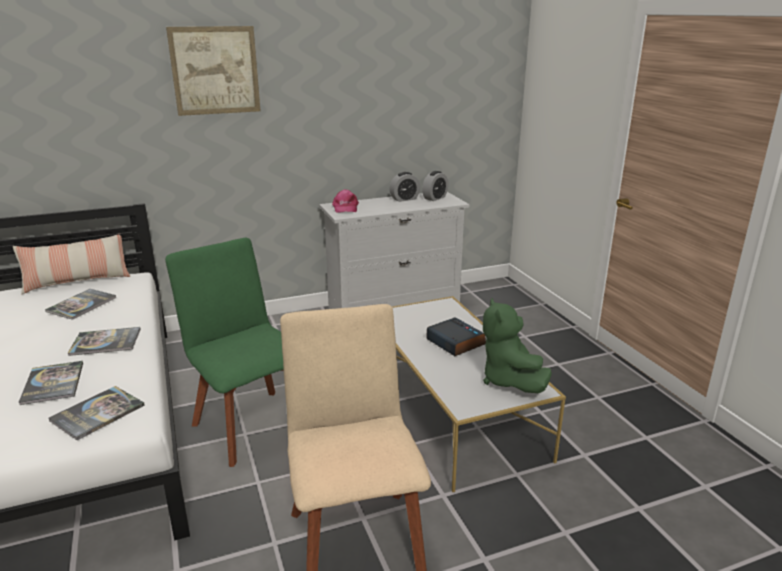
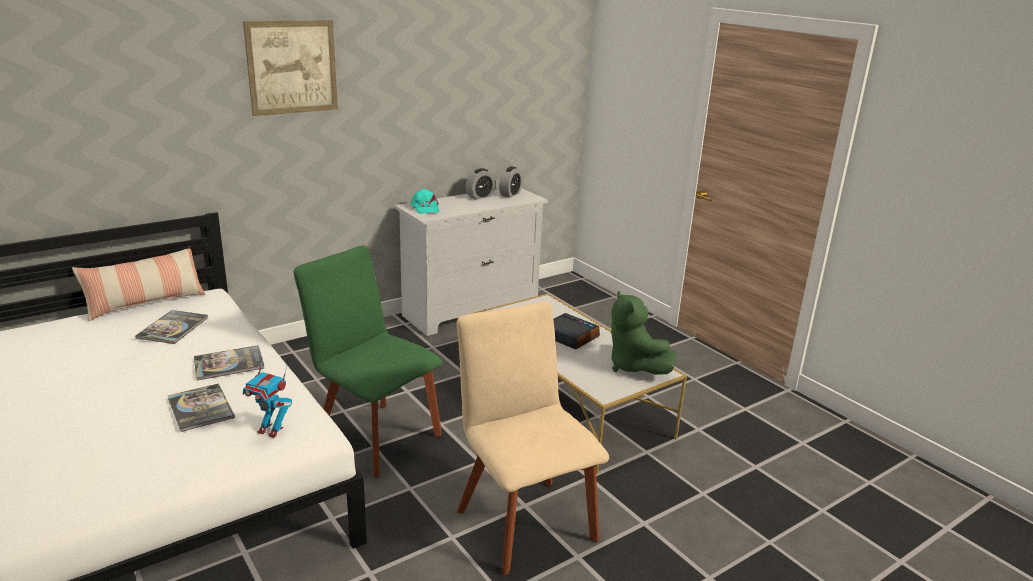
camera: 15 degrees left, 0 degrees up
(97, 413) = (271, 430): book -> toy robot
(345, 208) = (425, 208): pink cap -> turquoise cap

